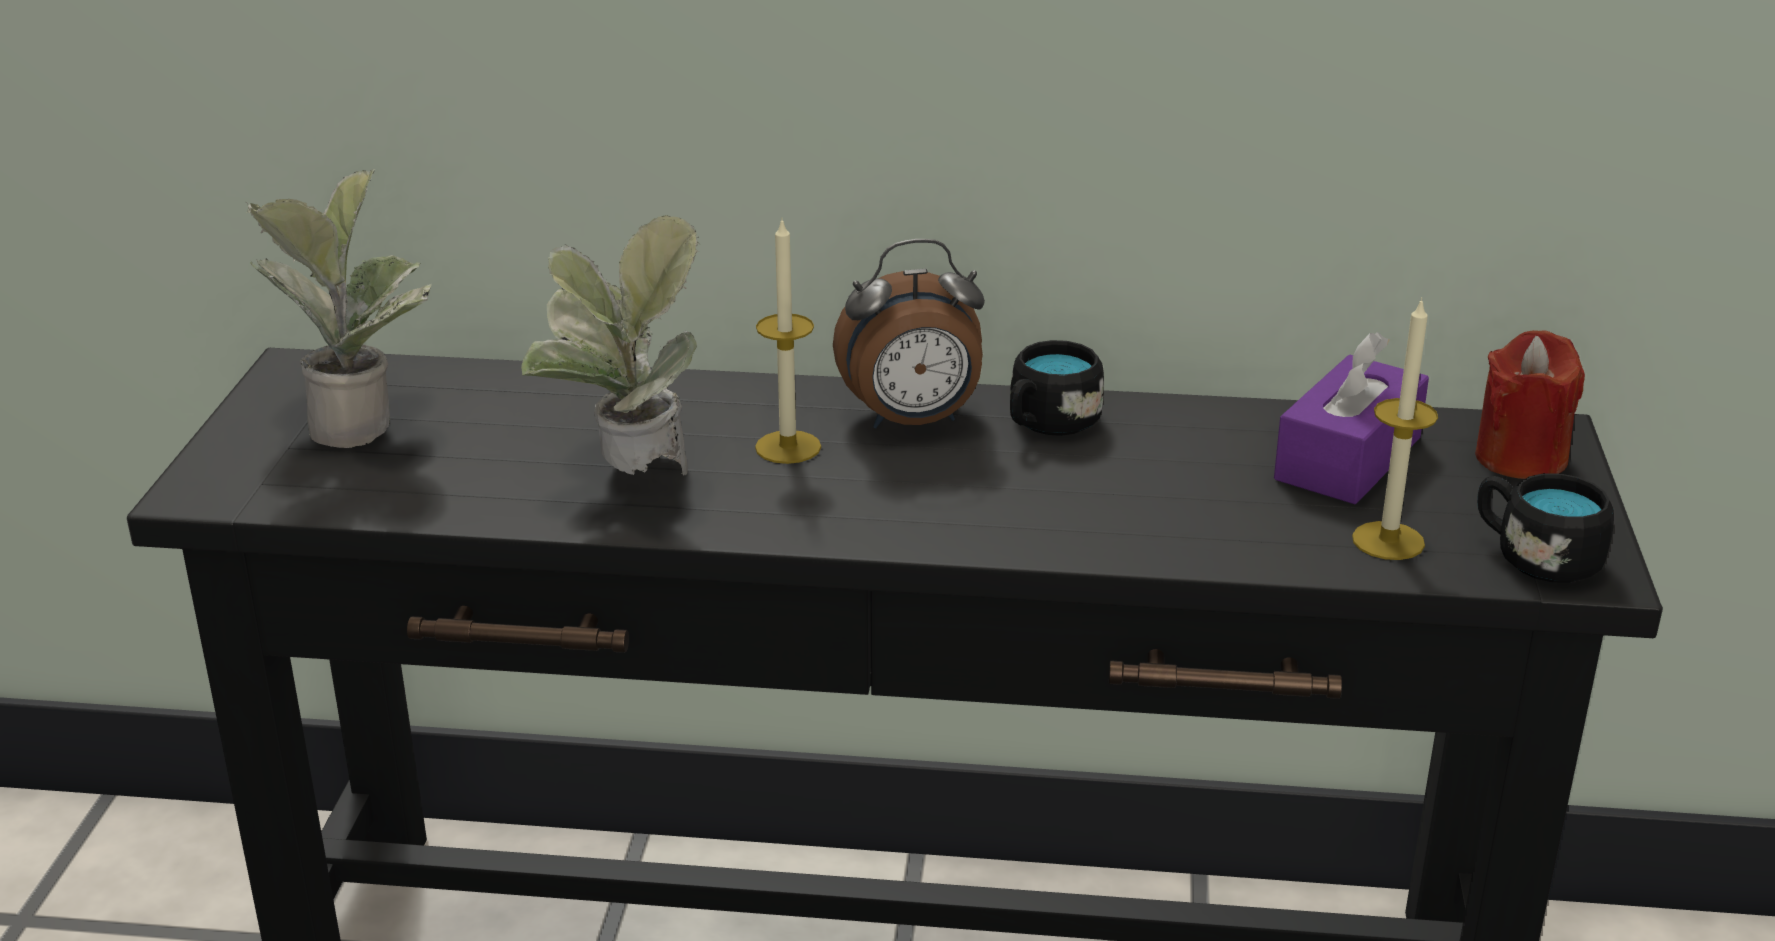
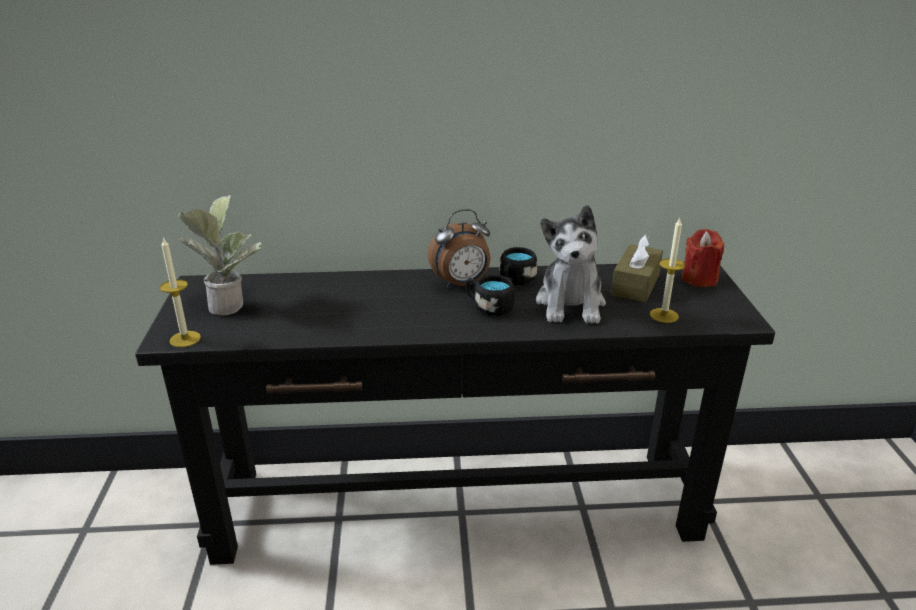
camera: 10 degrees left, 0 degrees up
(628, 482) = (352, 319): potted plant -> none
(788, 447) = (414, 299): candle -> candle (185, 339)
(1164, 492) = (571, 304): none -> plush toy
(1348, 459) = (635, 285): purple tissue box -> brown tissue box
(1535, 557) = (721, 316): black mug -> black mug (488, 307)

